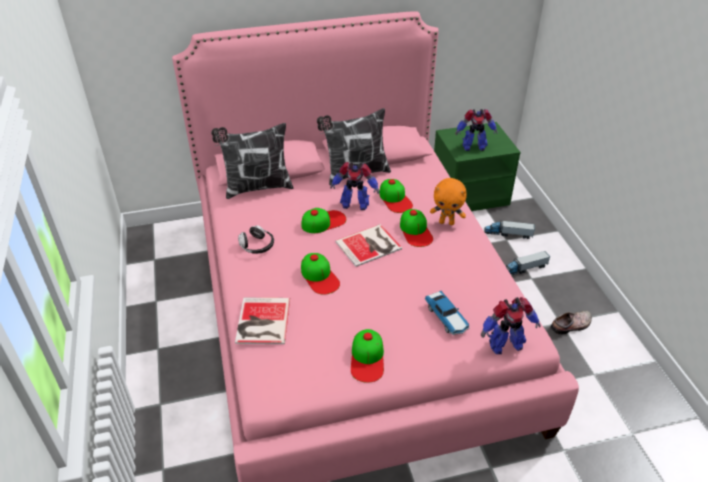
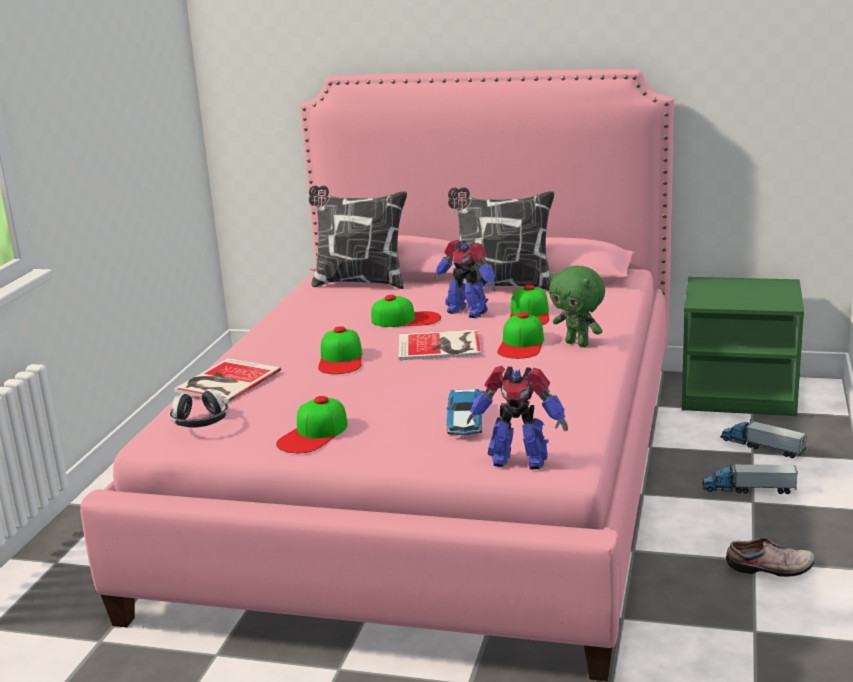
camera: 30 degrees right, 20 degrees down
(257, 246) = (299, 326): headphones -> headphones (200, 422)
(447, 222) = (578, 344): orange plush toy -> green plush toy
(473, 146) = (729, 297): toy robot -> none

